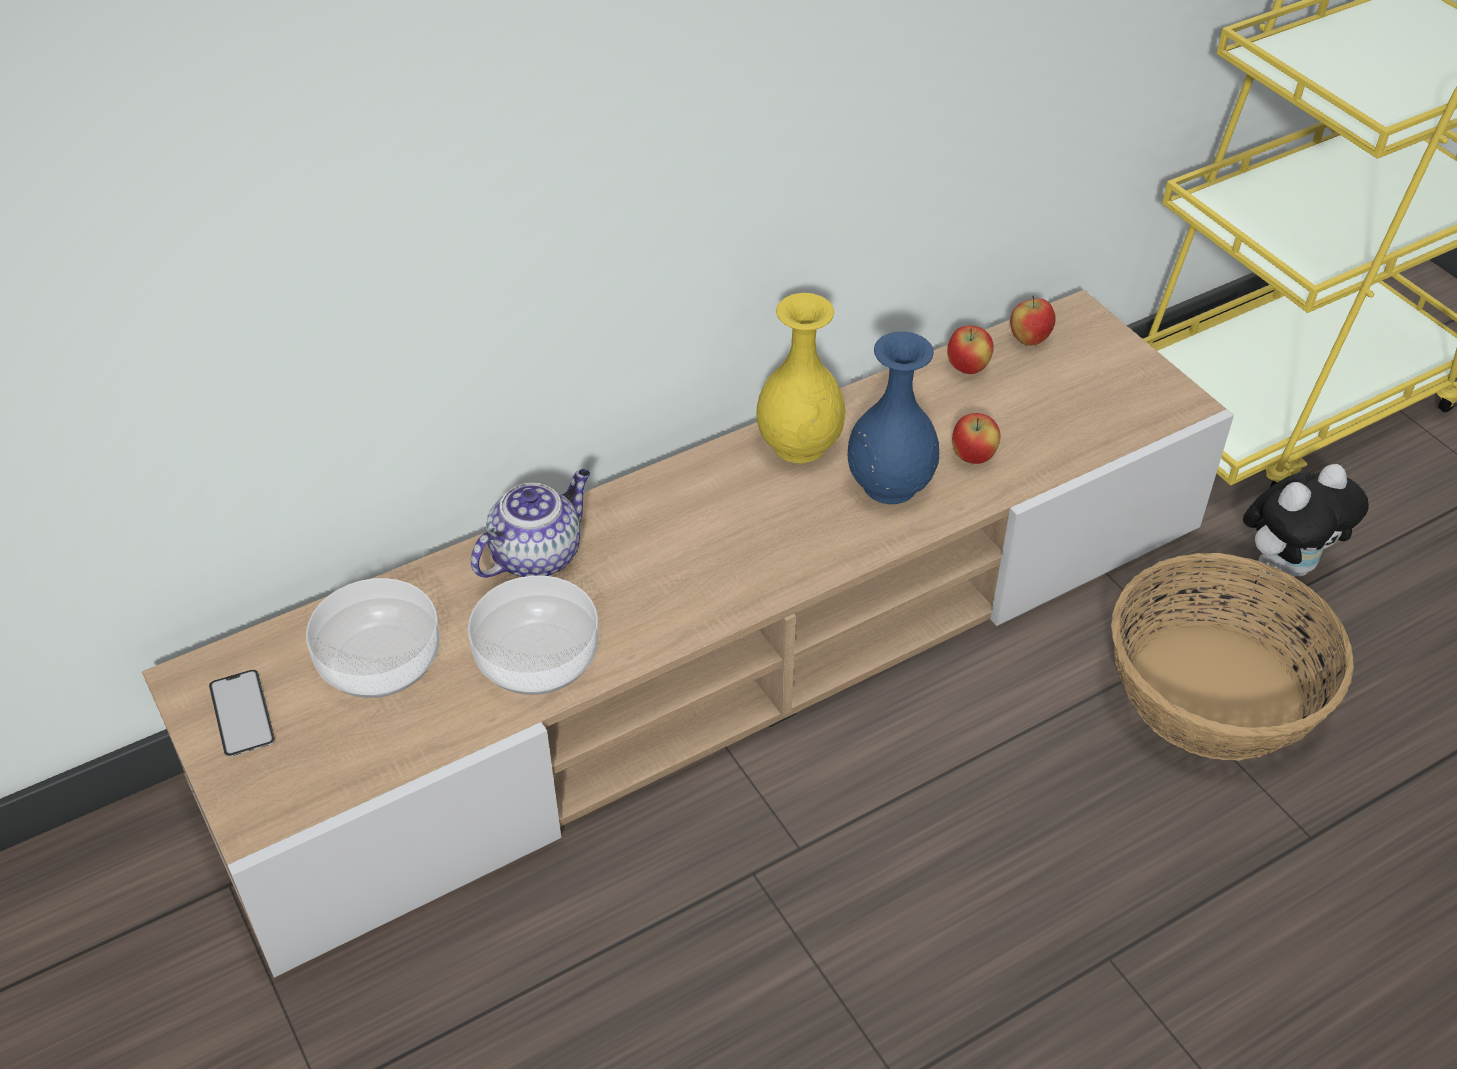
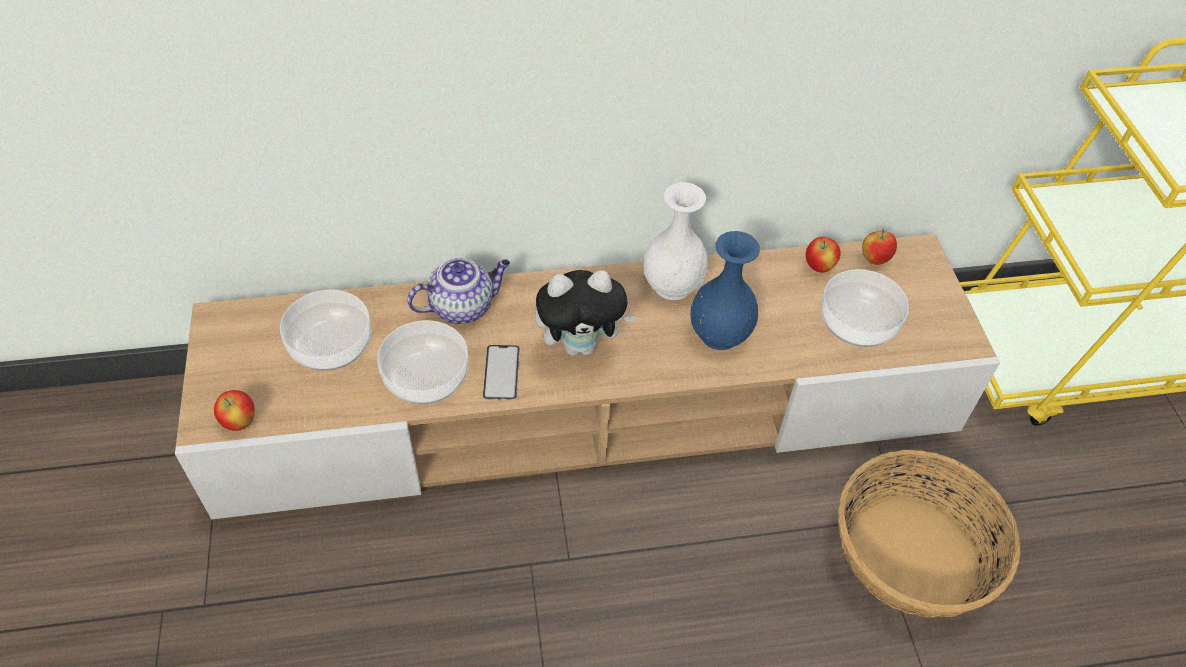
camera: 20 degrees right, 5 degrees up
(242, 713) = (234, 351): phone -> phone (501, 372)
(800, 445) = (673, 286): yellow vase -> white vase
(973, 457) = (789, 333): apple -> apple (240, 422)
(1050, 420) = (858, 323): none -> bowl
(1284, 567) = (1012, 482): plush toy -> plush toy (581, 345)

